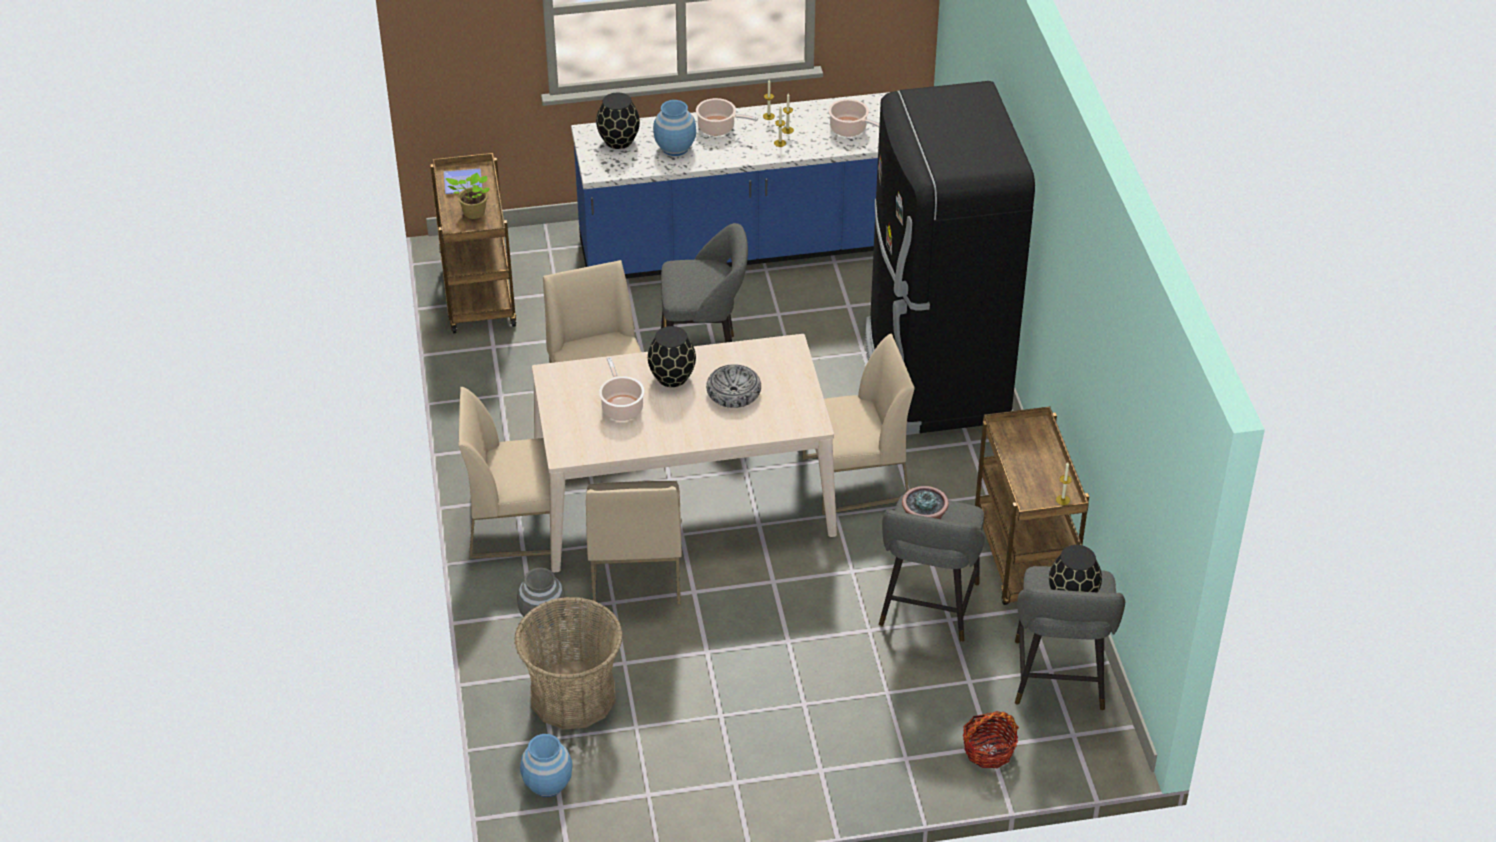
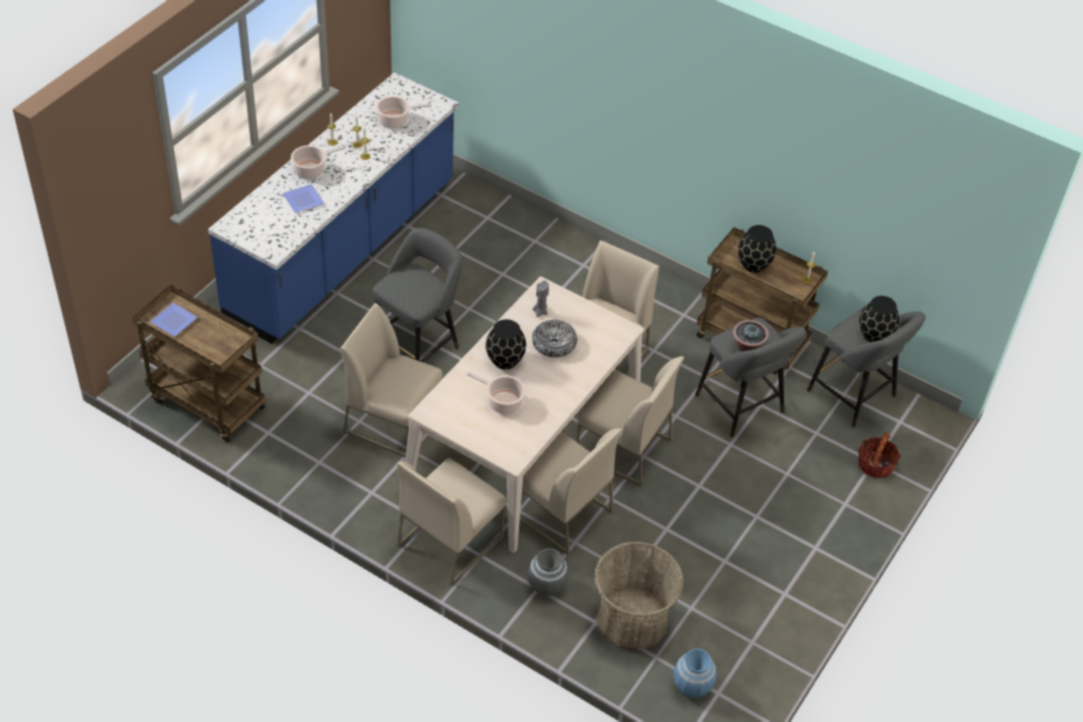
camera: 50 degrees left, 5 degrees up
(472, 213) = (212, 338): potted plant -> none
(619, 141) = (258, 220): black vase -> black vase (754, 264)
(675, 147) = (302, 201): blue vase -> plate
(760, 361) = (540, 312): none -> grey candle
(764, 561) = (622, 448): none -> beige chair
(933, 376) = (560, 262): black fridge -> none

